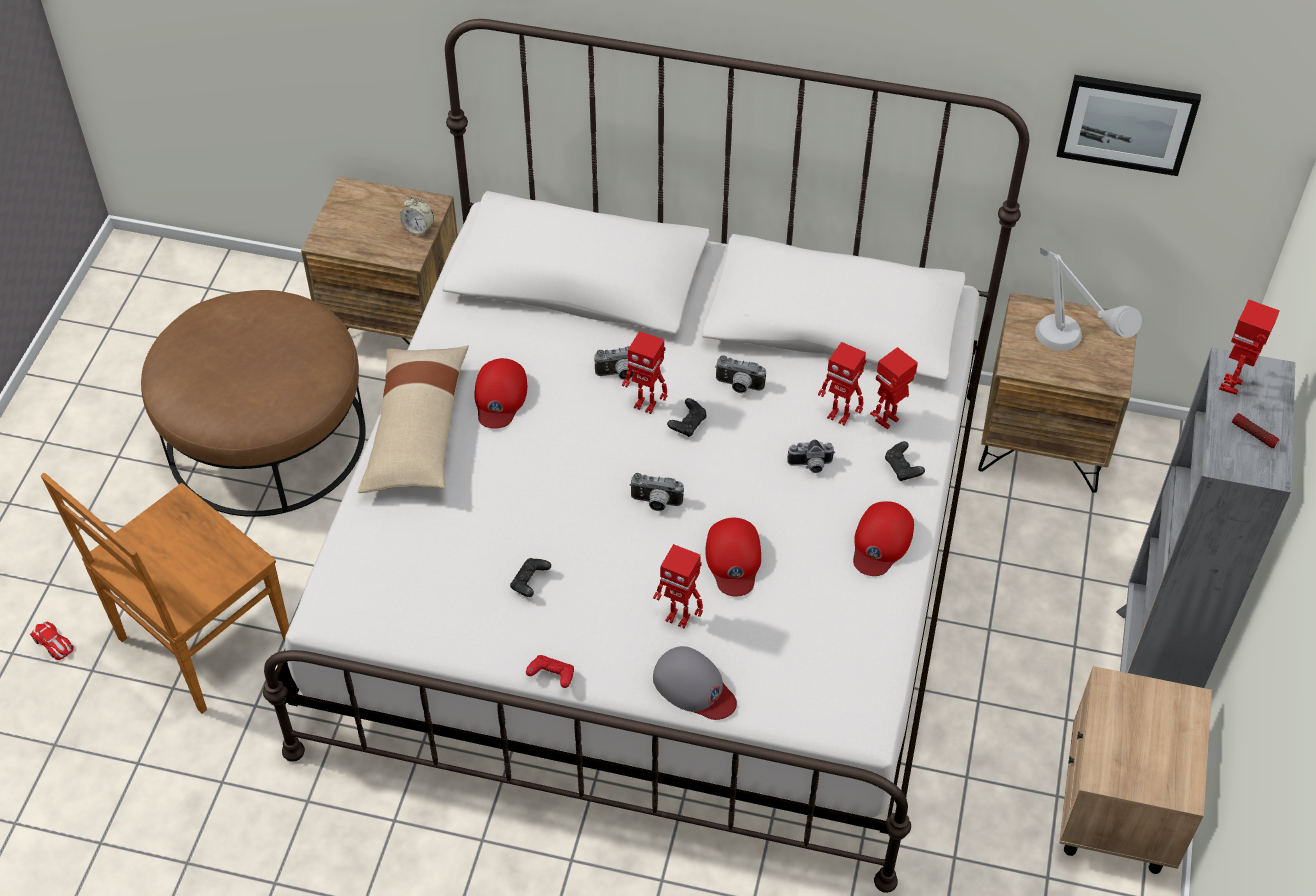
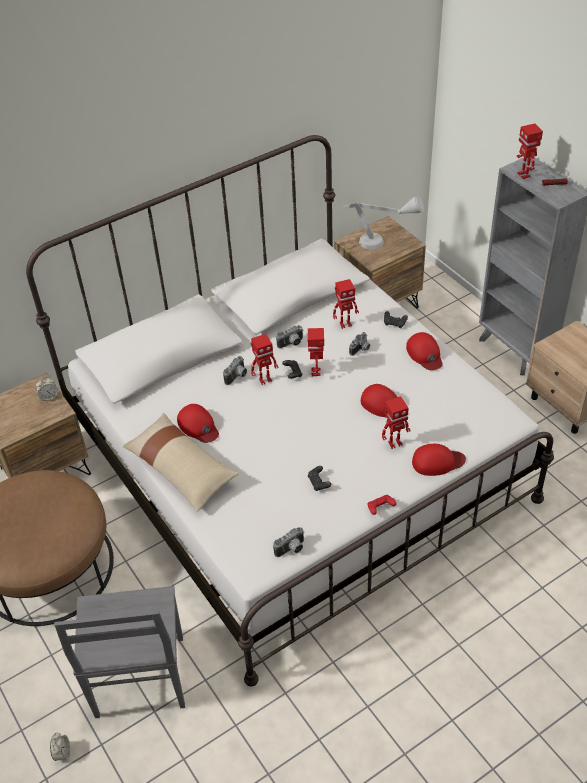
camera: 45 degrees left, 5 degrees down
(53, 643) = (62, 753): toy car -> alarm clock
(200, 642) = (140, 680): brown chair -> grey chair
(655, 503) = (323, 411): camera -> camera (291, 550)
(694, 687) = (437, 462): grey cap -> red cap
(888, 421) = (365, 312): toy robot -> toy robot (316, 372)
(1127, 123) = (362, 116): picture -> none

